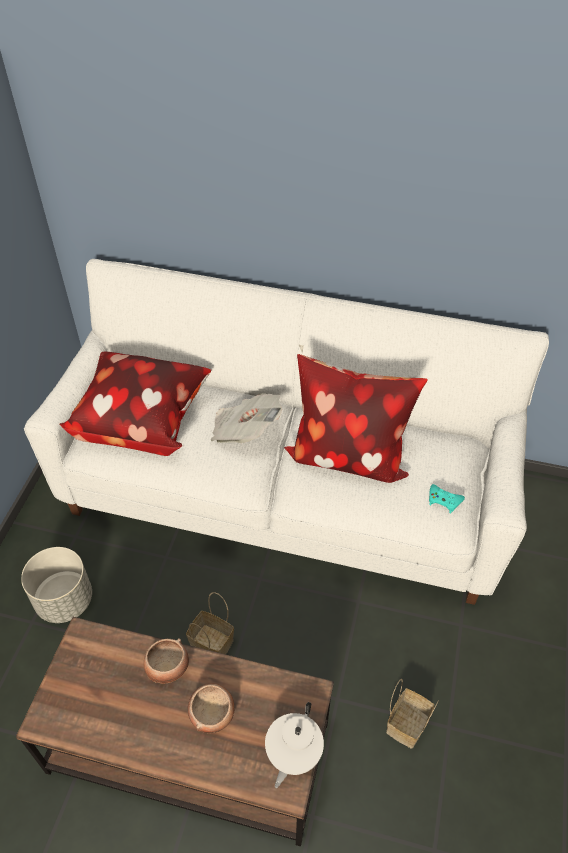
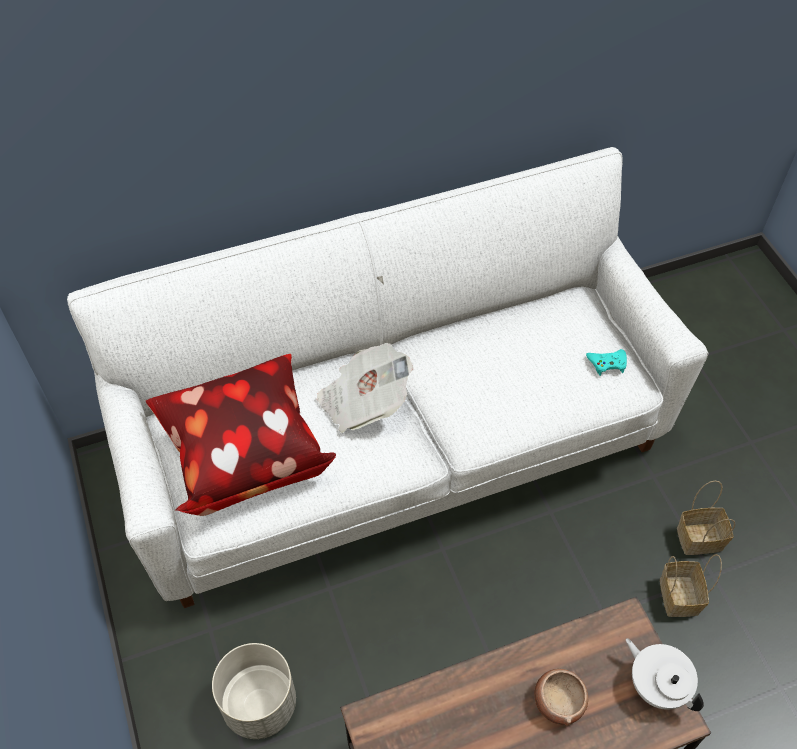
camera: 35 degrees left, 5 degrees up
(167, 667) = (480, 689): bowl -> none
(213, 643) = (450, 642): basket -> basket (700, 538)
(293, 753) = (657, 685): white teapot -> white teapot turned 150 degrees clockwise
(347, 455) = (484, 369): pillow -> none

